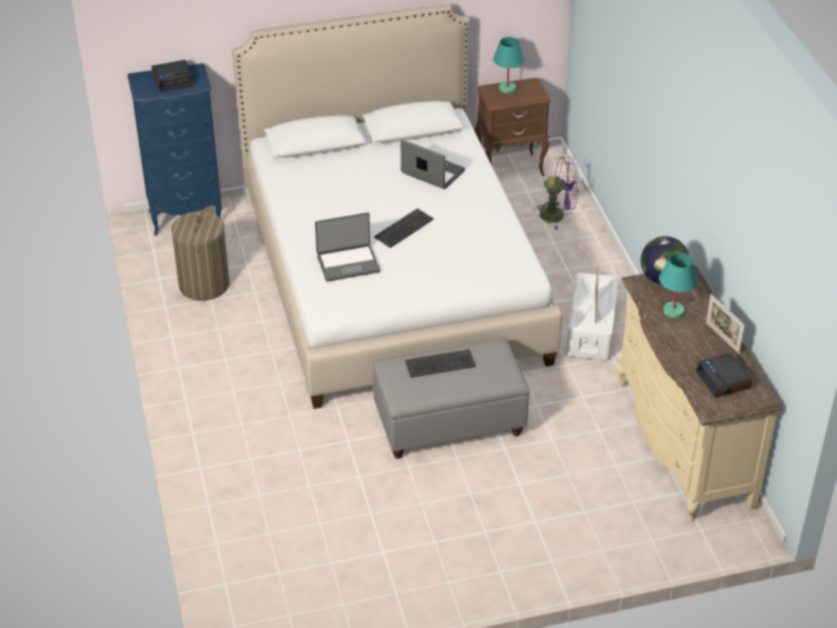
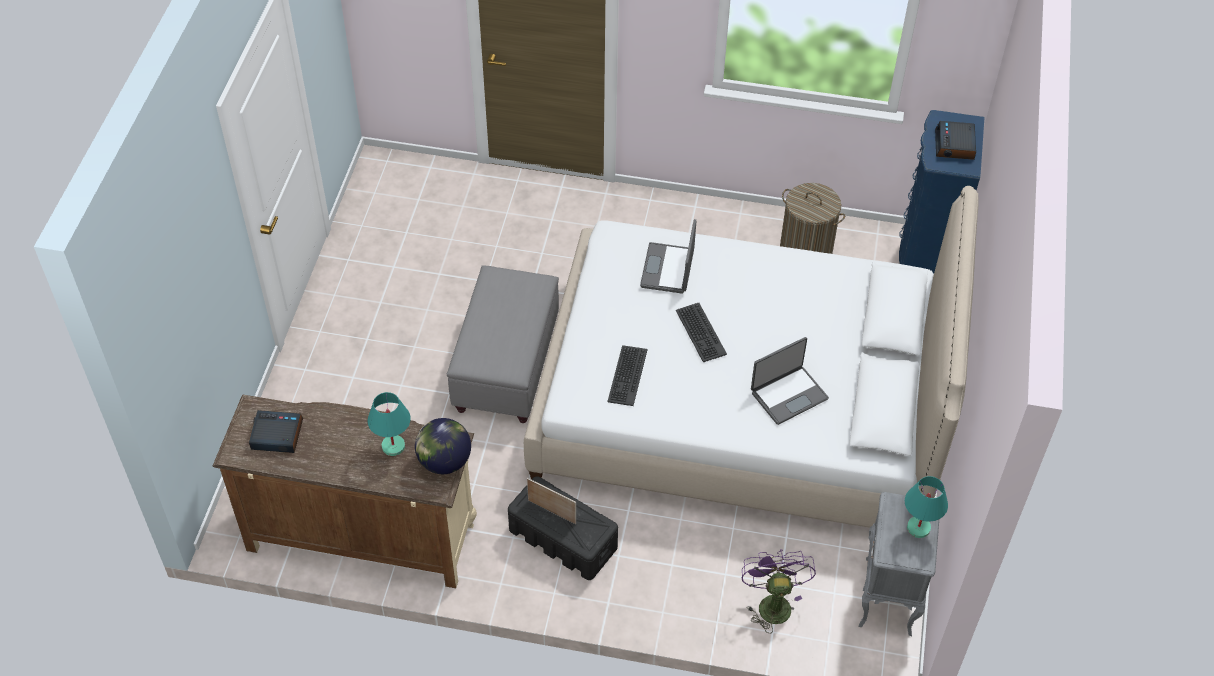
camera: 115 degrees right, 10 degrees up
(440, 364) = (518, 318): keyboard -> keyboard (627, 375)
(510, 168) = (888, 596): brown nightstand -> grey nightstand
(558, 215) = (772, 602): purple fan -> purple fan turned 135 degrees clockwise
(591, 330) = (562, 538): white storage box -> black storage box
(722, 338) = (329, 466): picture frame -> none

